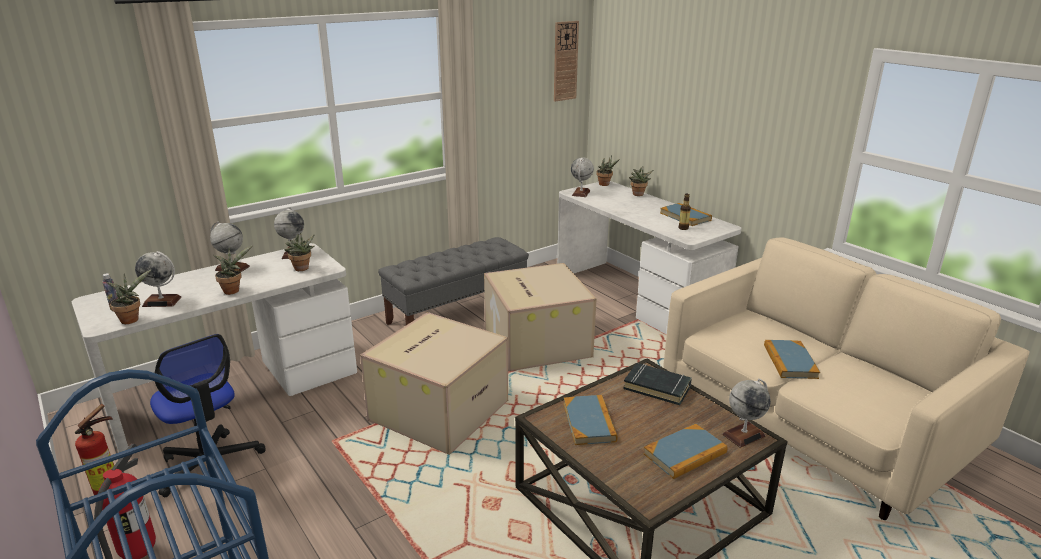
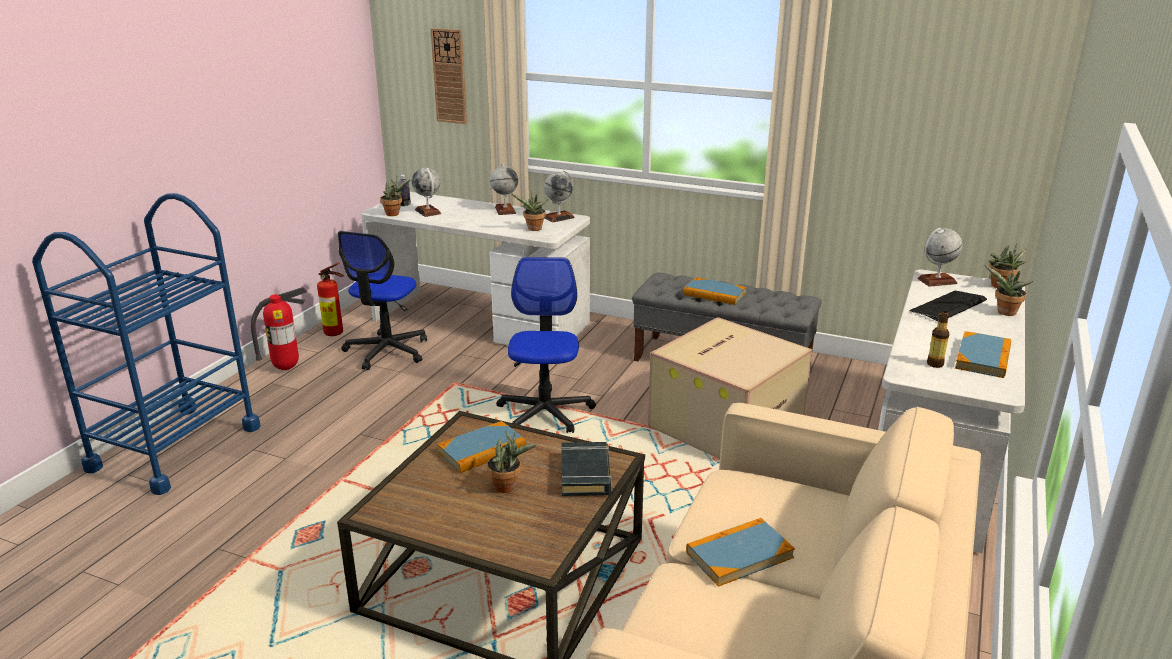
camera: 60 degrees right, 0 degrees up
(233, 290) = (469, 223): potted plant -> potted plant (508, 487)
(439, 409) = (545, 413): cardboard box -> office chair
(565, 61) = (1010, 86): wall clock -> wall clock (449, 76)
(617, 202) = (948, 307): none -> keyboard
(685, 454) = (471, 518): book -> book (714, 294)
(743, 435) = (538, 551): globe -> none

